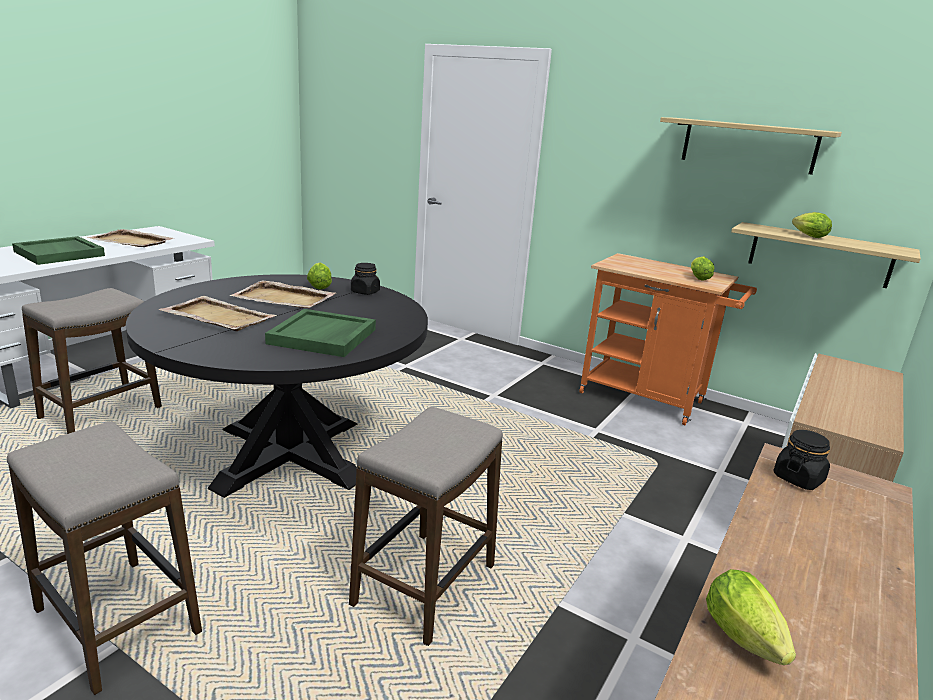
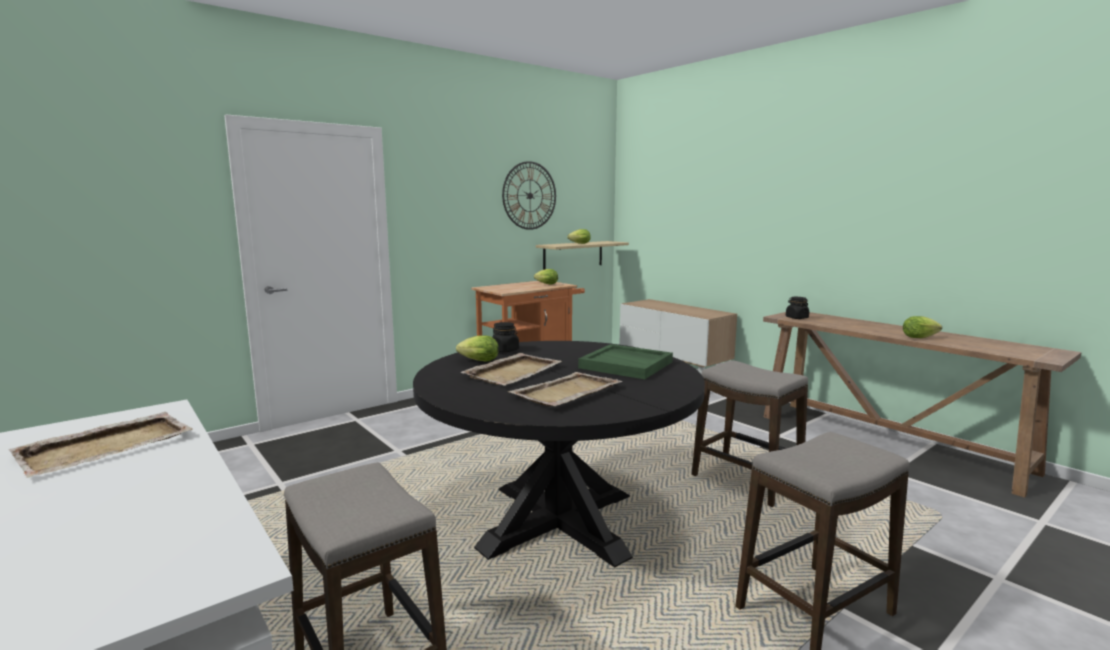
camera: 70 degrees left, 10 degrees down
(60, 253) = (130, 495): green tray -> none
(748, 145) = (529, 195): shelf -> wall clock

